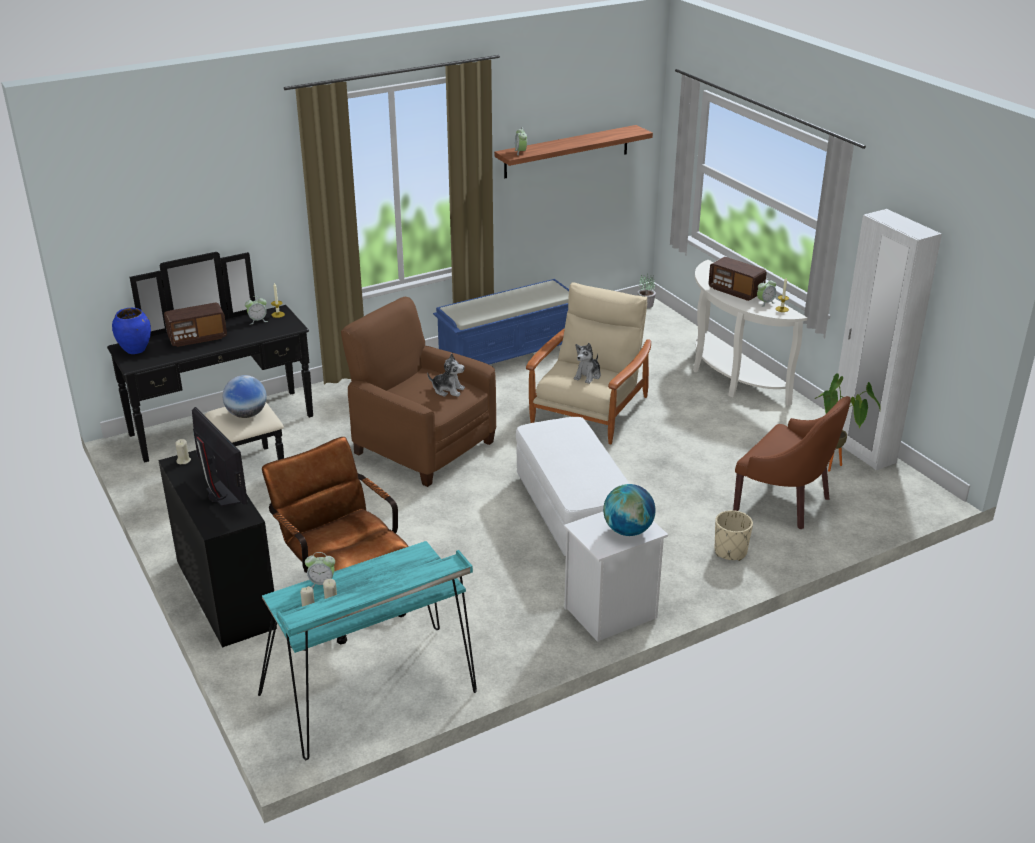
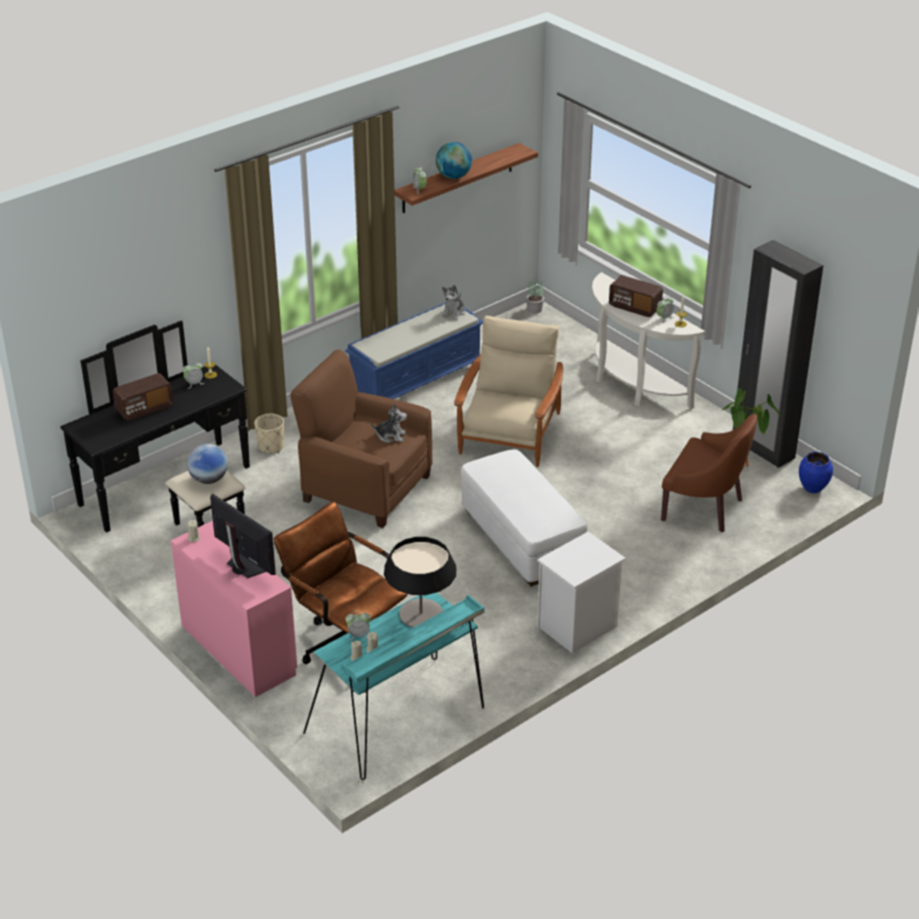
camera: 10 degrees left, 5 degrees up
(136, 350) = (91, 428): blue vase -> blue vase (812, 488)
(225, 593) = (238, 649): black desk -> pink desk
(403, 567) = (420, 614): none -> table lamp
(588, 376) = (511, 405): plush toy -> plush toy (454, 313)
(628, 531) = (592, 558): globe -> globe (454, 176)
(730, 551) = (666, 560): beige planter -> beige planter (271, 446)
(861, 450) = (762, 449): white wardrobe -> black wardrobe

